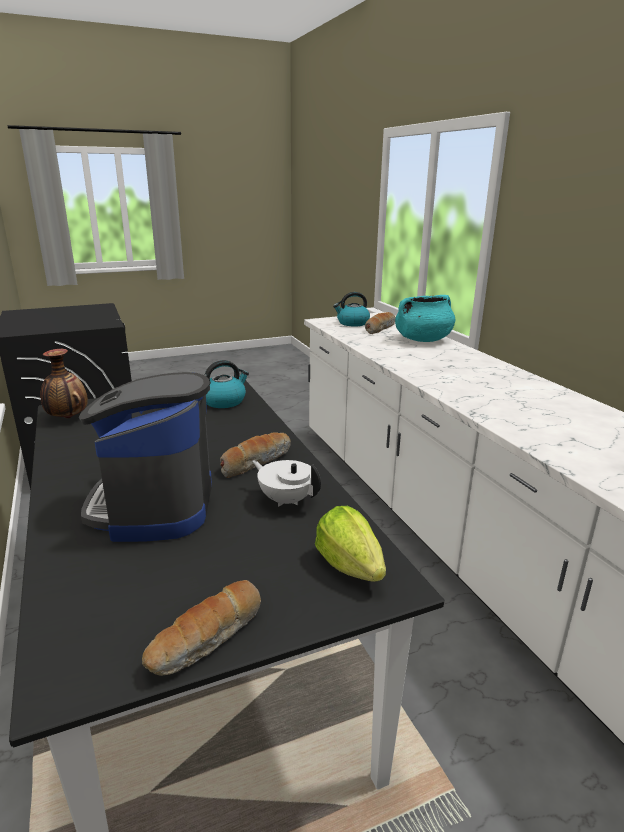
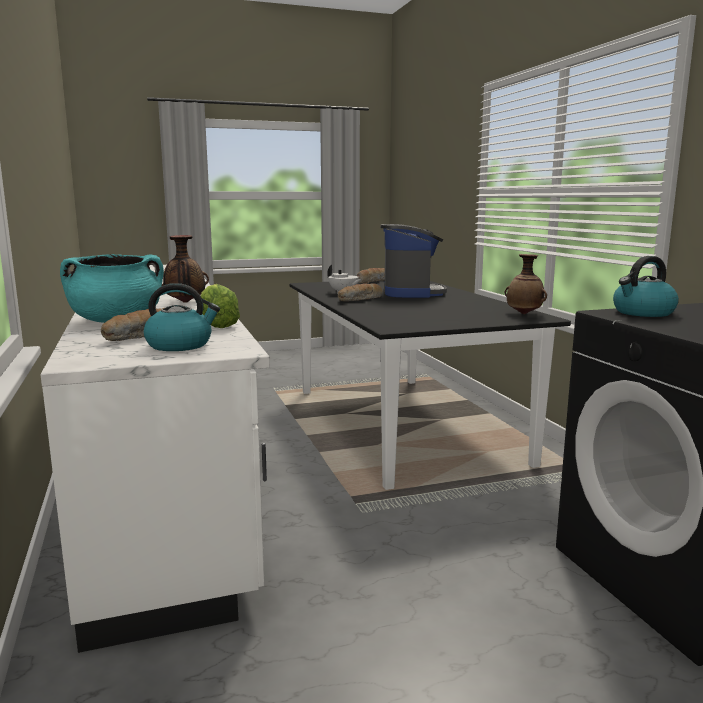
camera: 175 degrees left, 10 degrees down
(224, 401) = (394, 319): kettle -> kettle (643, 313)
(350, 565) = (320, 285): lettuce -> lettuce (217, 325)
(418, 365) = (185, 302): none -> vase

